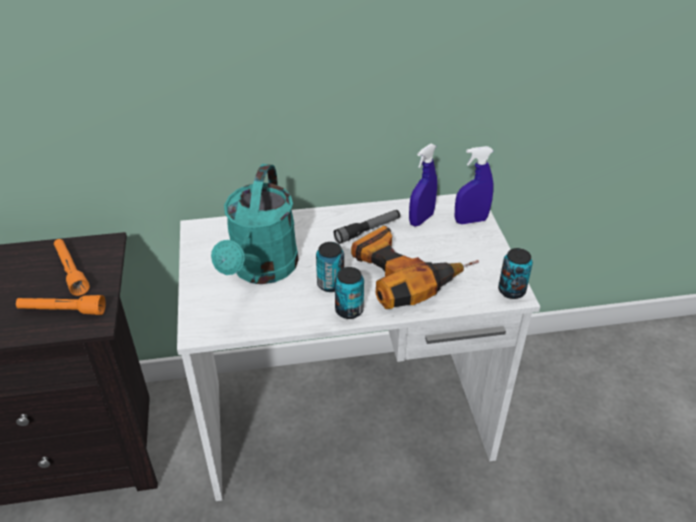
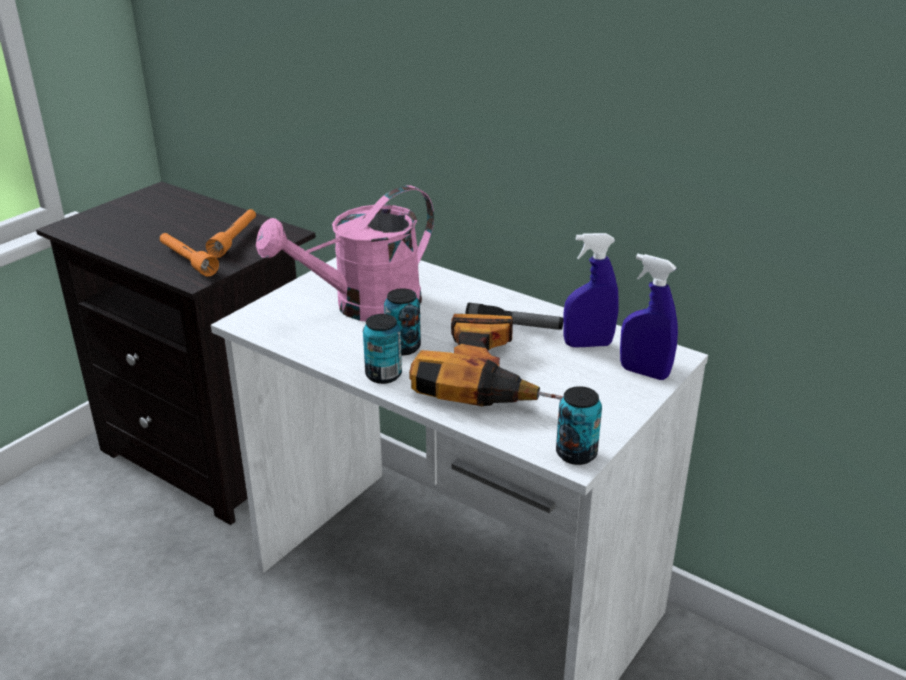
camera: 45 degrees right, 10 degrees down
(261, 270) = (364, 307): turquoise watering can -> pink watering can

